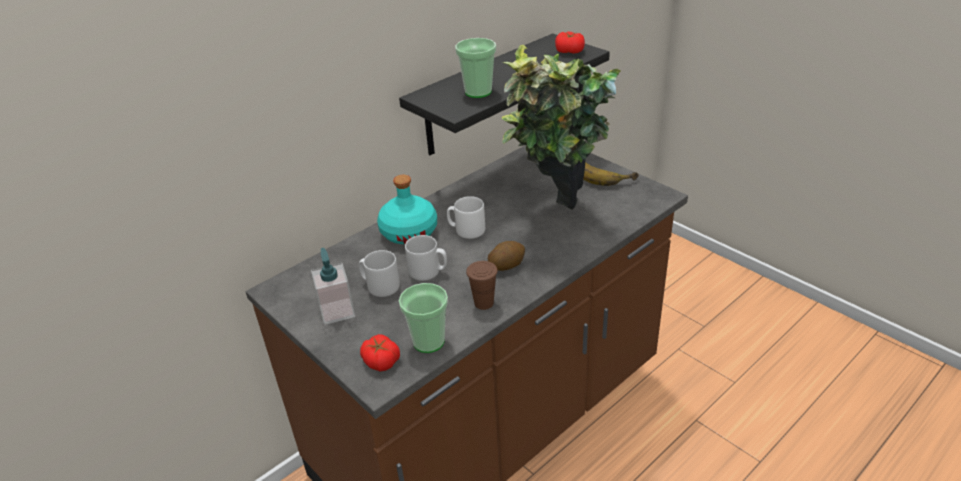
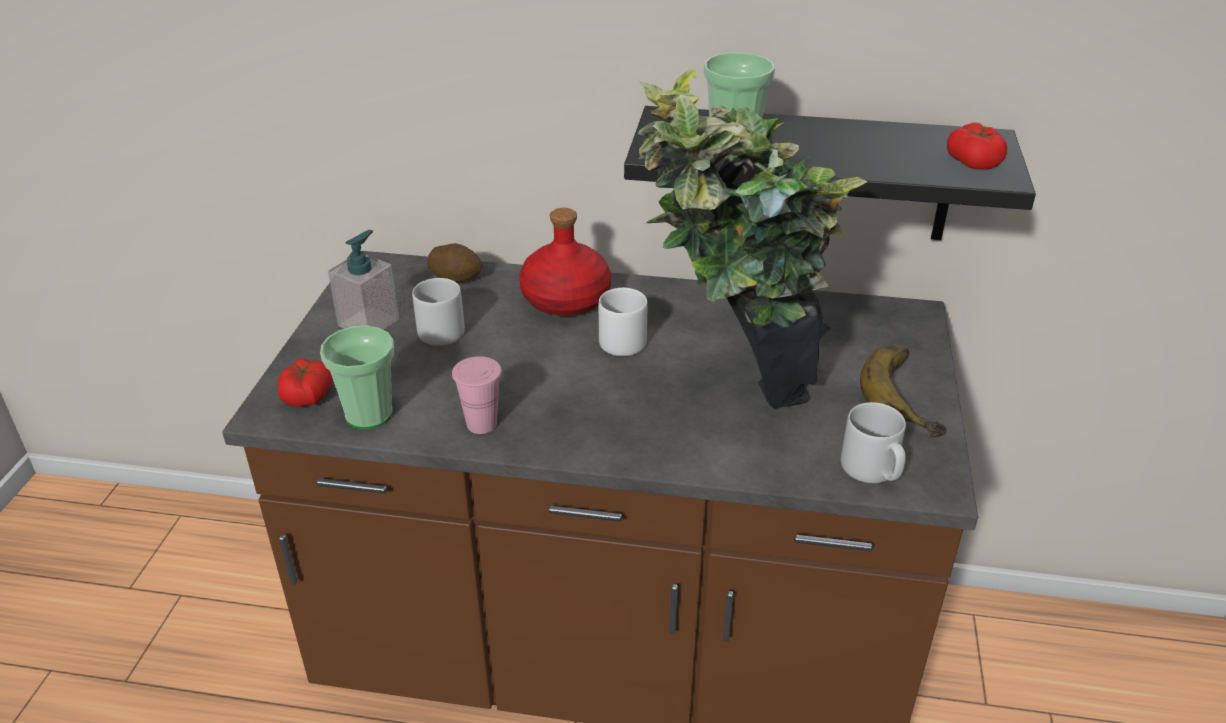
camera: 50 degrees right, 0 degrees up
(409, 232) = (566, 299): turquoise bottle -> red bottle
(428, 272) = (502, 351): grey mug -> grey mug (872, 470)
(484, 303) = (481, 424): brown cup -> pink cup
(506, 265) = (581, 407): potato -> potato (456, 277)

